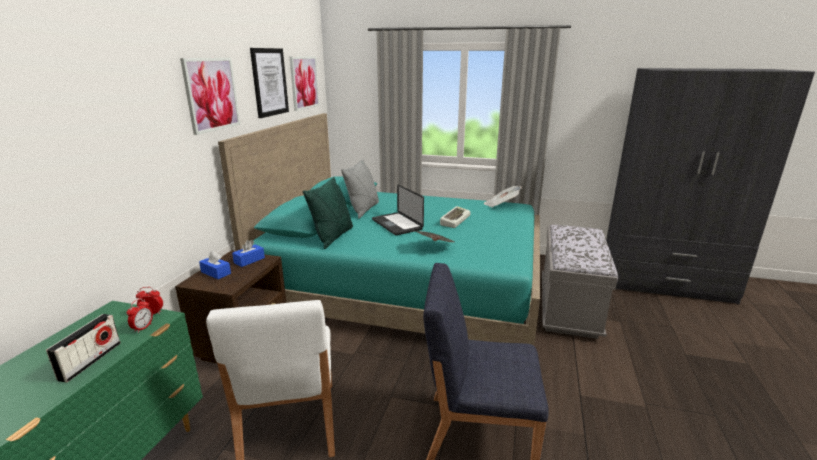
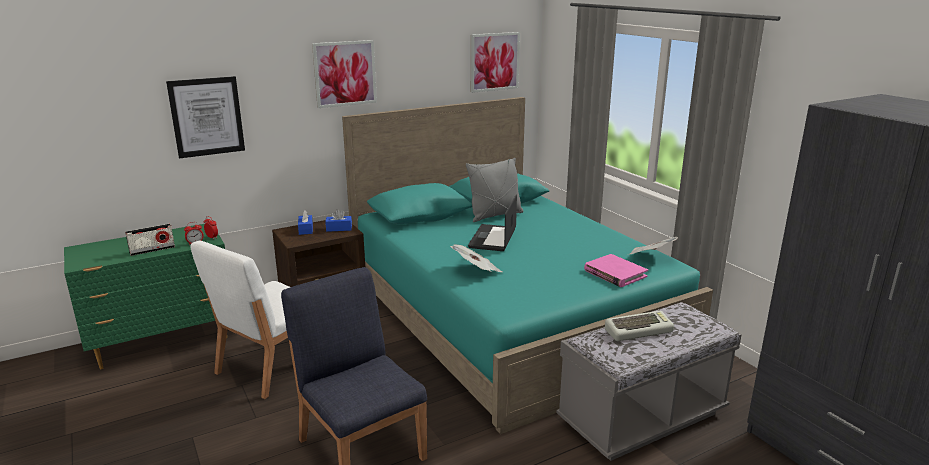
camera: 45 degrees right, 0 degrees up
(269, 82) = (431, 62): picture -> picture (207, 116)
(333, 237) = (419, 231): green pillow -> none
(454, 220) = (557, 254): keyboard -> keyboard (638, 330)
(506, 219) = (614, 273): none -> pink book

